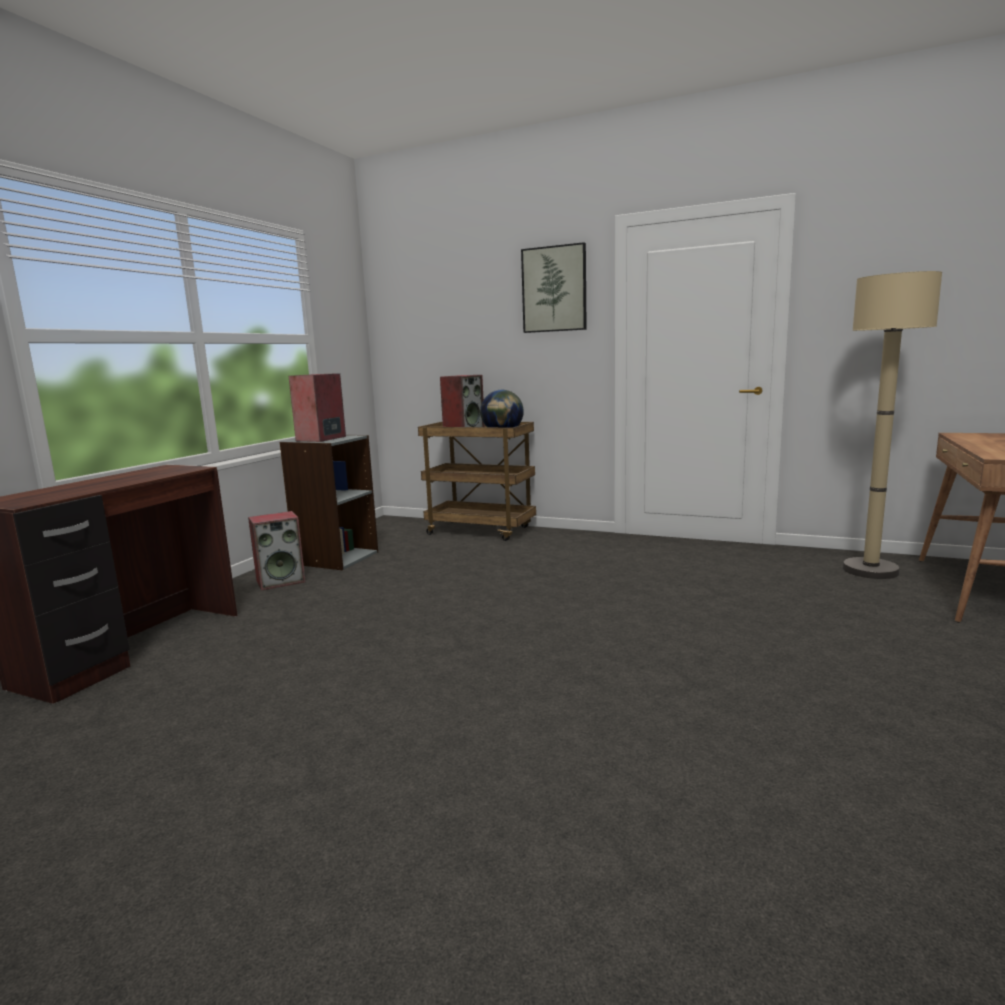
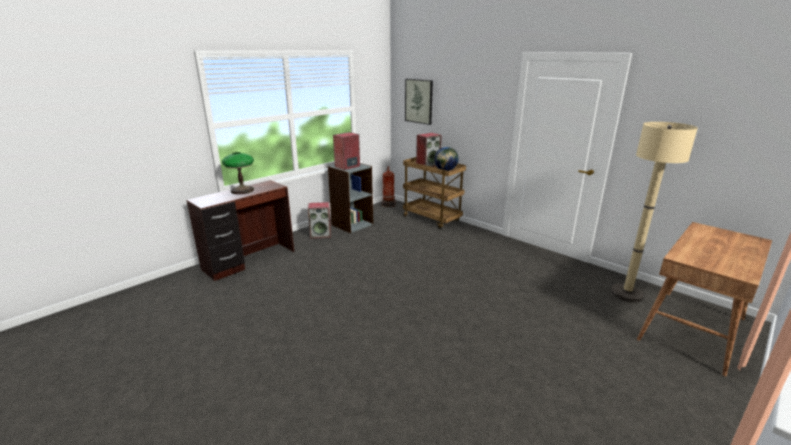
camera: 20 degrees right, 10 degrees up
(110, 480) = (242, 190): none -> table lamp
(386, 523) = (388, 204): none -> fire extinguisher
(554, 289) = (485, 91): picture -> picture (419, 101)

